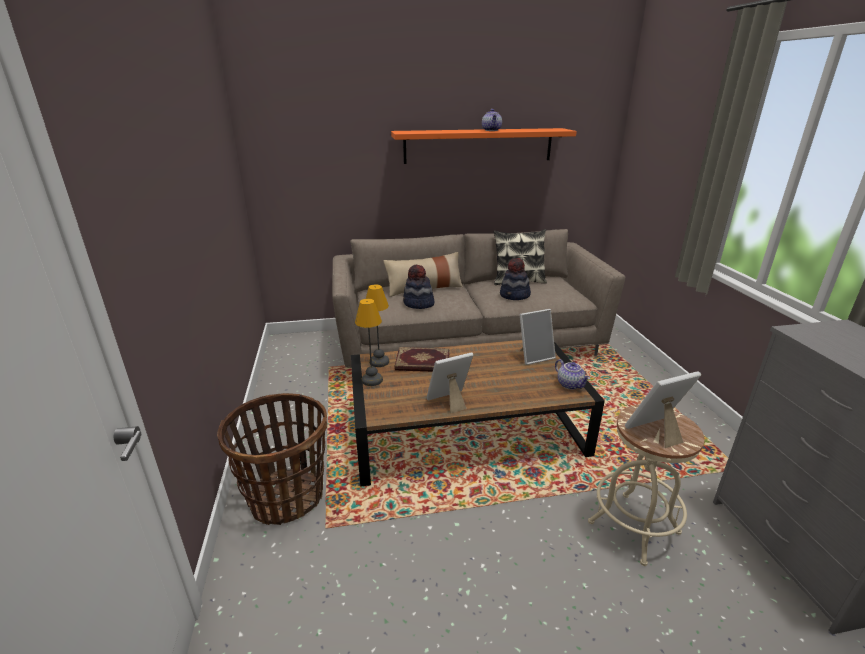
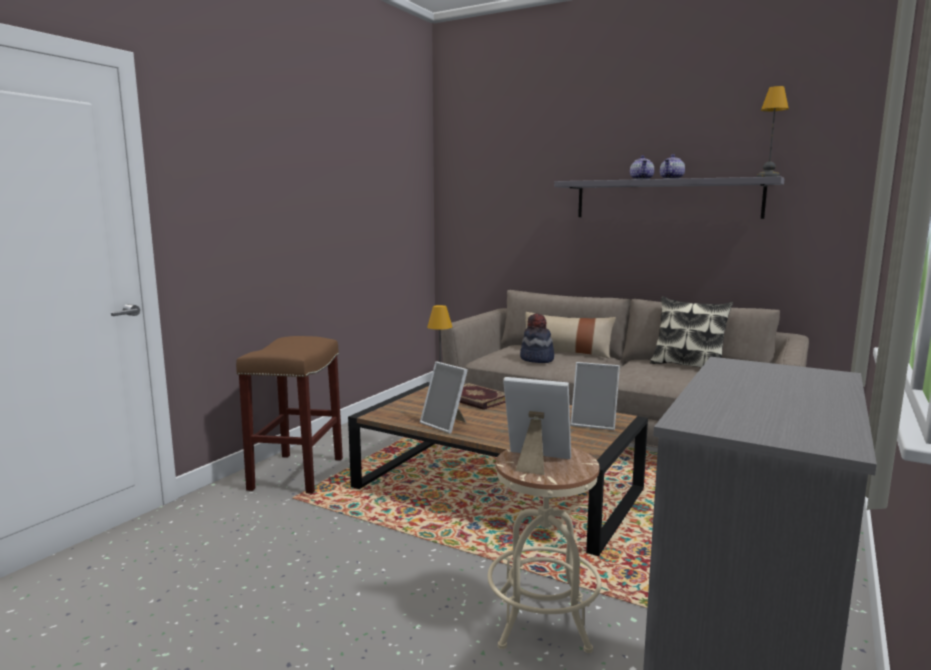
camera: 40 degrees right, 15 degrees down
(286, 497) = (297, 473): basket -> brown stool
(372, 380) = (413, 397): table lamp -> table lamp (768, 177)
(449, 402) = (446, 425): picture frame -> picture frame turned 150 degrees counterclockwise
(478, 145) = (666, 199): orange shelf -> grey shelf
(515, 295) = (655, 374): hat -> none
(570, 384) = (588, 449): teapot -> teapot (642, 179)

